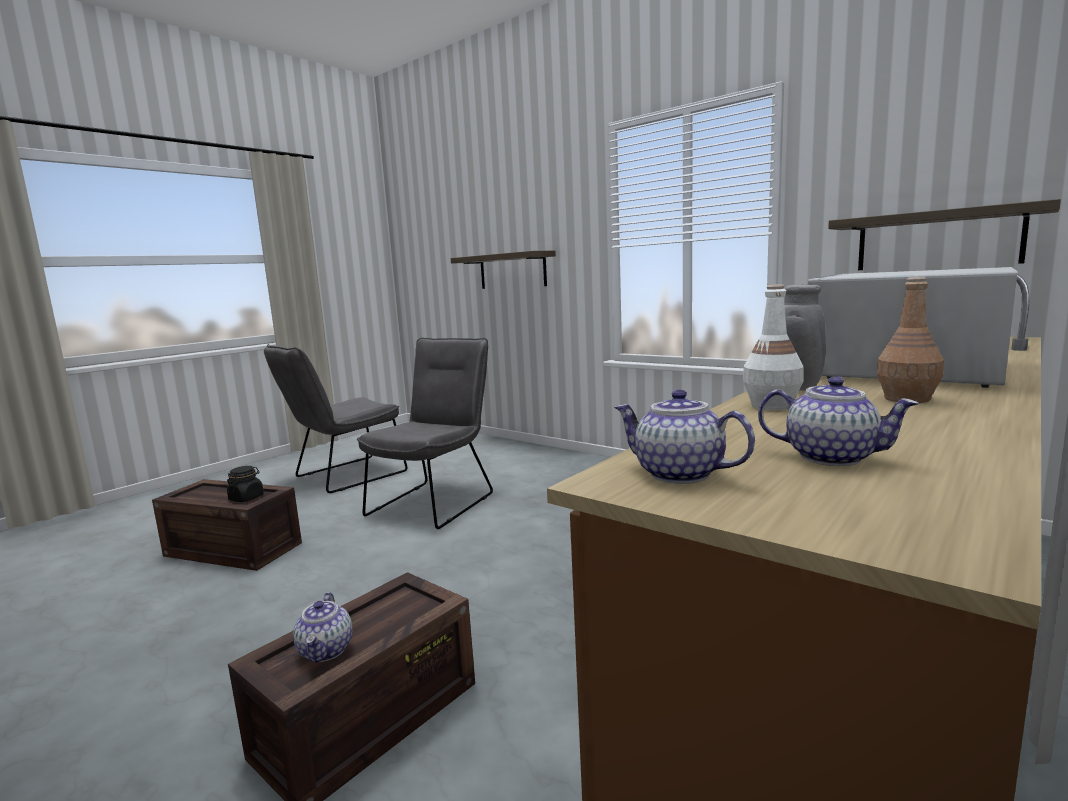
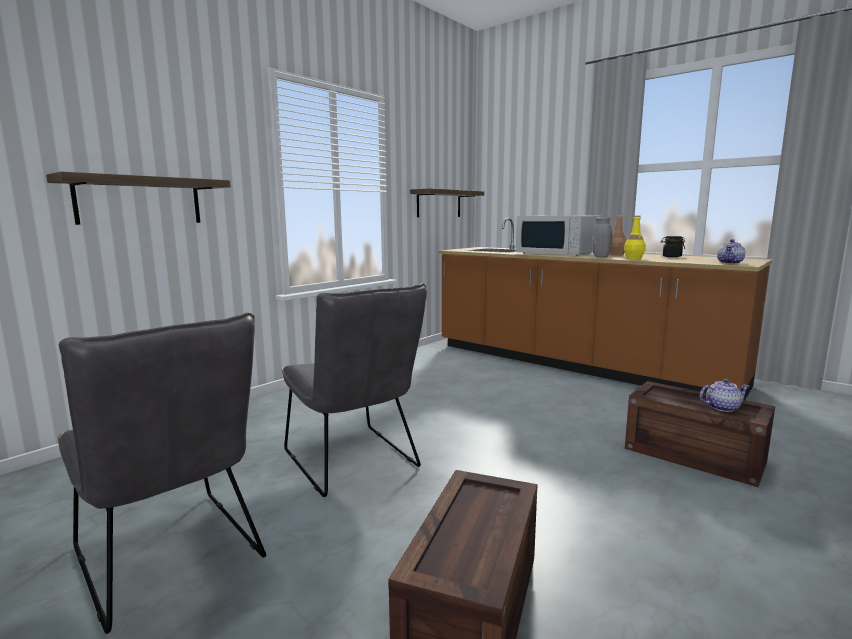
camera: 90 degrees left, 0 degrees up
(246, 498) = (485, 502): black jar -> black jar (671, 256)
(436, 501) = (354, 463): grey chair -> grey chair turned 150 degrees counterclockwise
(771, 405) = (633, 258): white bottle -> yellow bottle
(832, 457) = (698, 259): teapot -> none

